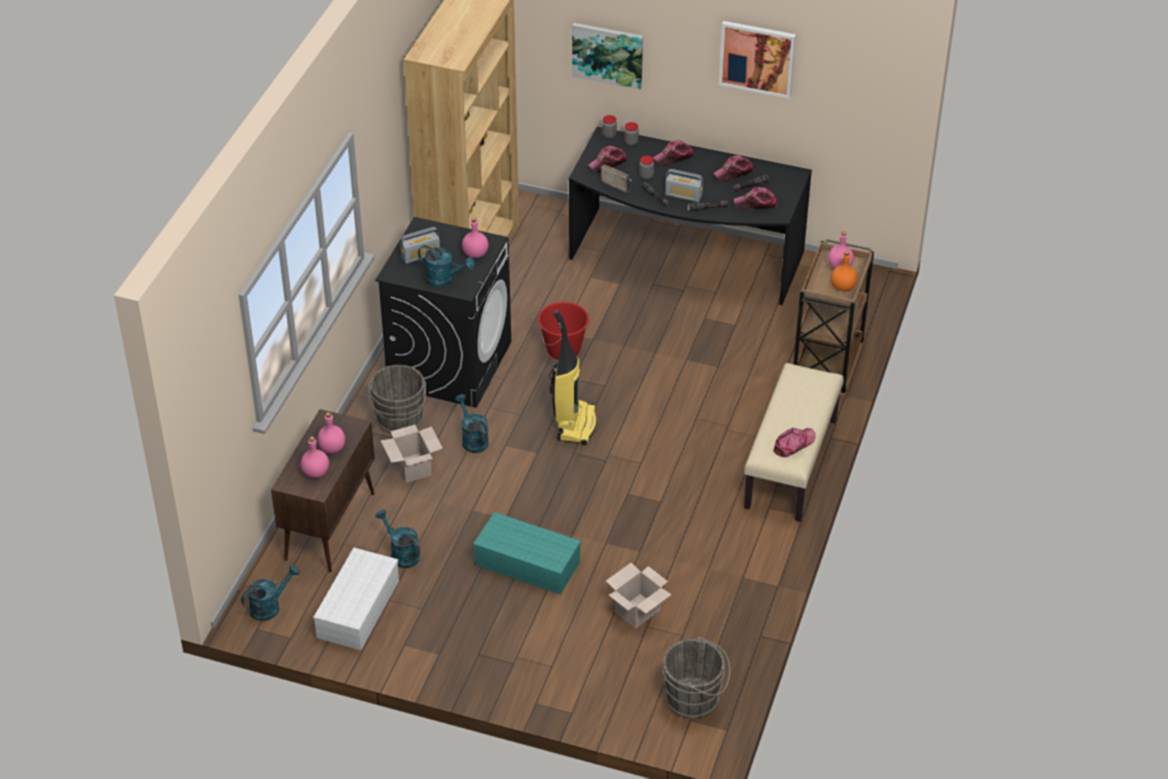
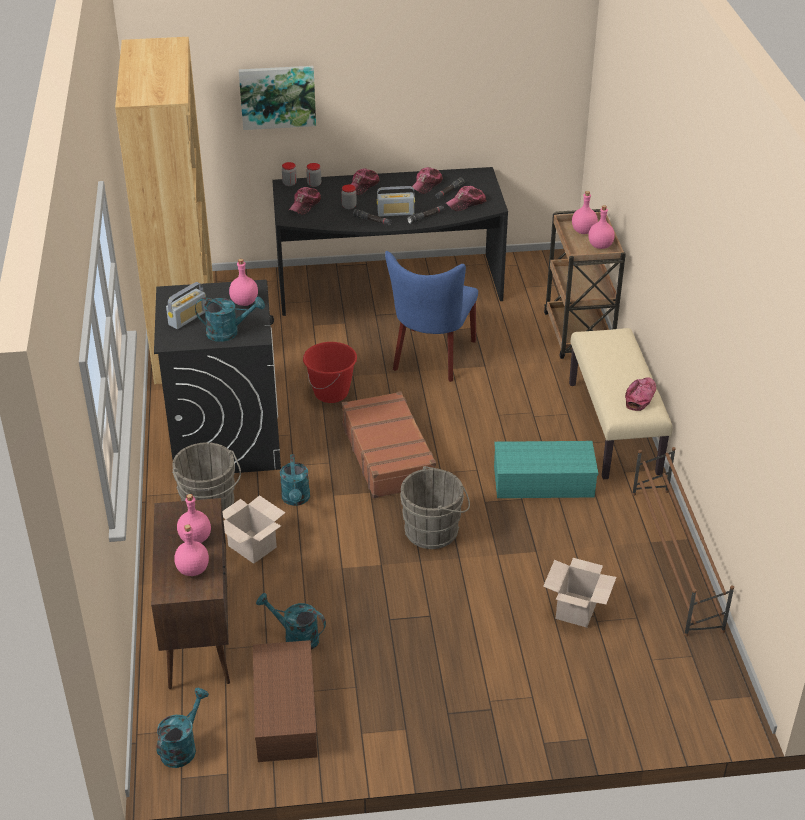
camera: 25 degrees left, 5 degrees down
(358, 607) = (284, 711): white storage box -> brown storage box
(472, 439) = (296, 500): turquoise watering can -> turquoise watering can turned 135 degrees counterclockwise
(529, 563) = (436, 600): turquoise storage box -> turquoise storage box (545, 481)
(575, 424) = (388, 455): vacuum cleaner -> brown suitcase
(617, 183) = (326, 218): radio -> none
(674, 343) = (431, 358): none -> blue chair
(695, 699) = (697, 676): grey bucket -> grey bucket (435, 530)
(753, 599) = (675, 560): none -> brown shoe rack
(757, 58) = (432, 61): picture -> none
(842, 287) = (599, 245): orange bottle -> pink bottle

